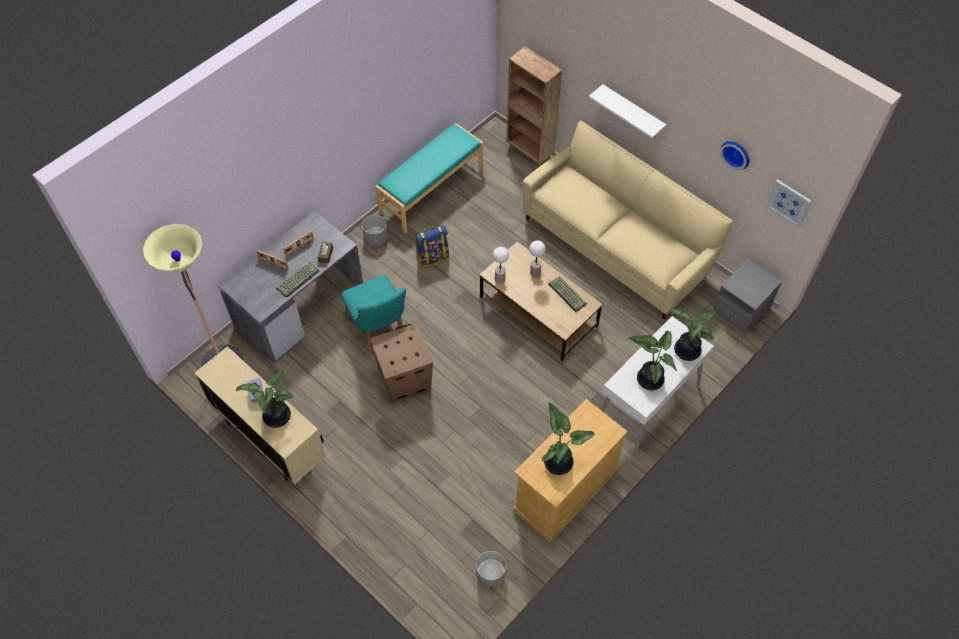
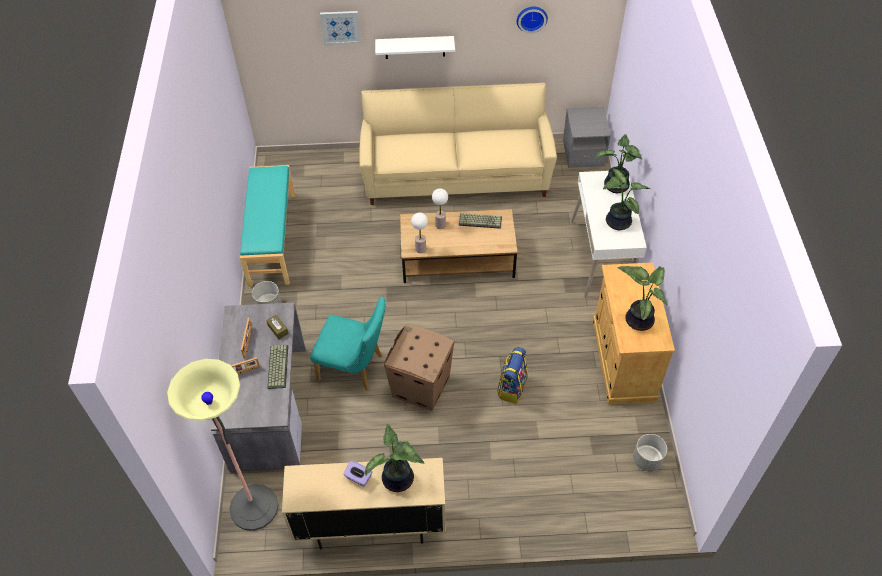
camera: 45 degrees left, 5 degrees down
(432, 257) = (333, 284): backpack -> backpack (511, 387)
(529, 155) = (318, 160): brown bookcase -> none
(789, 202) = (592, 30): picture -> picture (340, 27)

